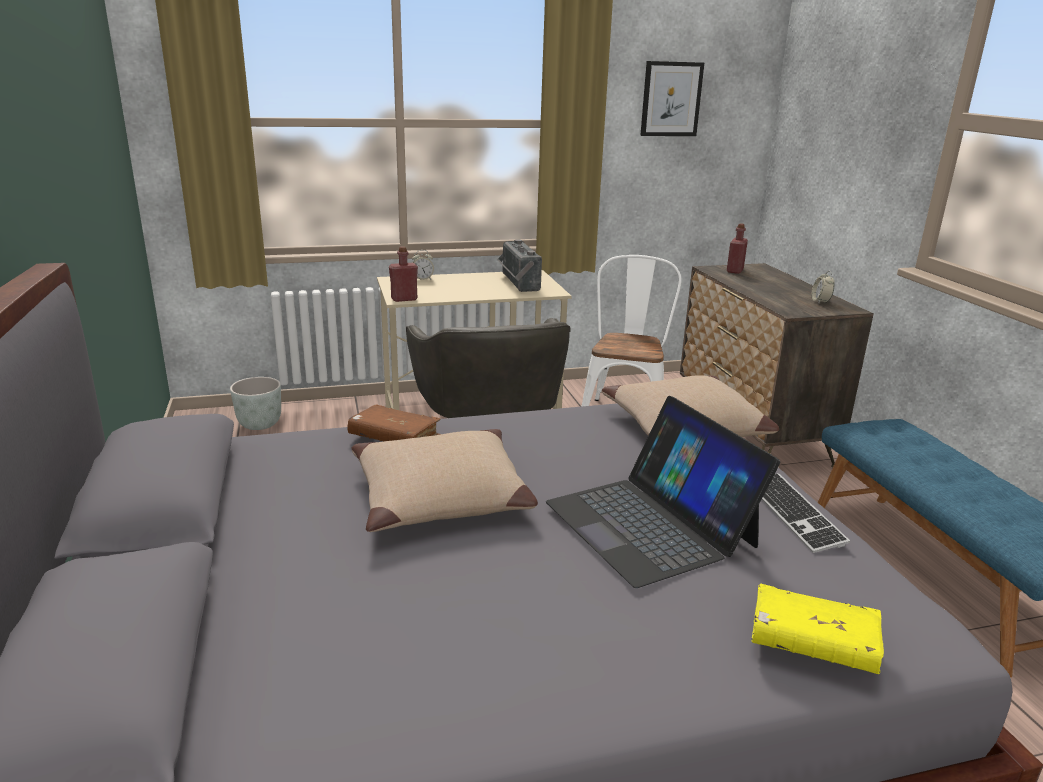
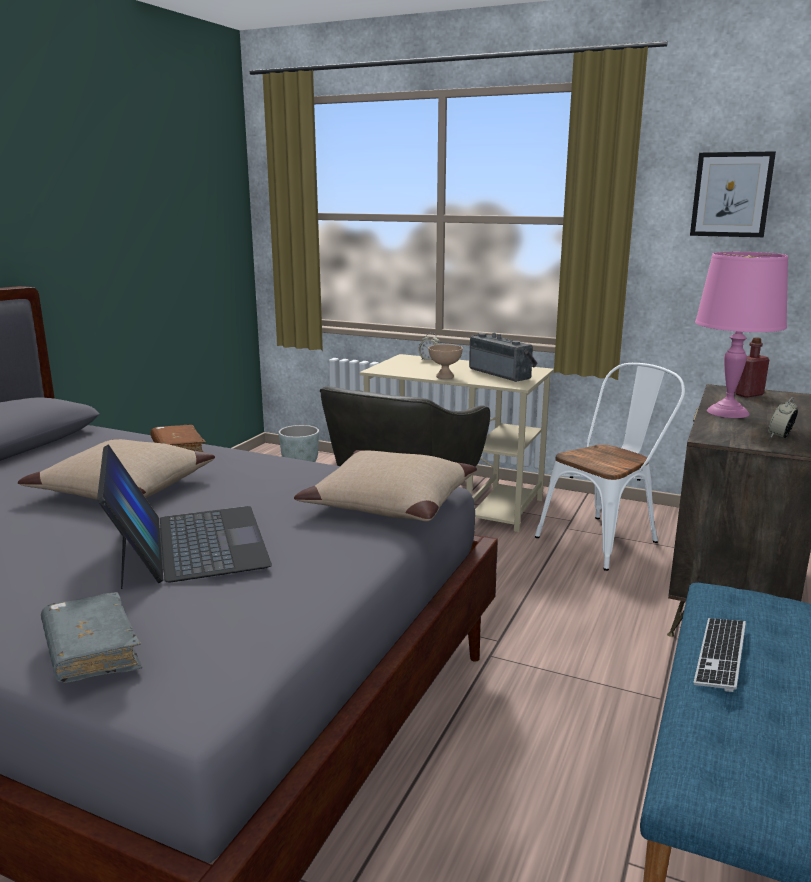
camera: 40 degrees right, 5 degrees down
(404, 299) = (380, 370): red bottle -> none
(478, 295) = (445, 377): none -> beige bowl
(517, 282) = (502, 373): radio -> radio turned 120 degrees clockwise
(650, 523) = (188, 544): laptop -> laptop turned 150 degrees clockwise
(755, 288) = (727, 412): none -> pink table lamp
(793, 514) = (311, 582): keyboard -> keyboard (720, 655)
(812, 643) = (92, 651): yellow book -> grey book

